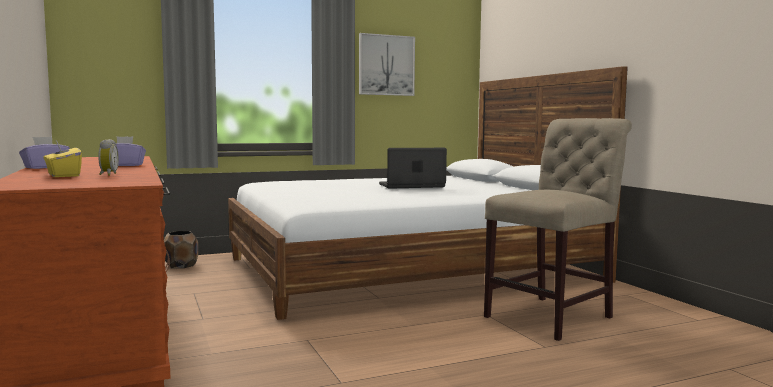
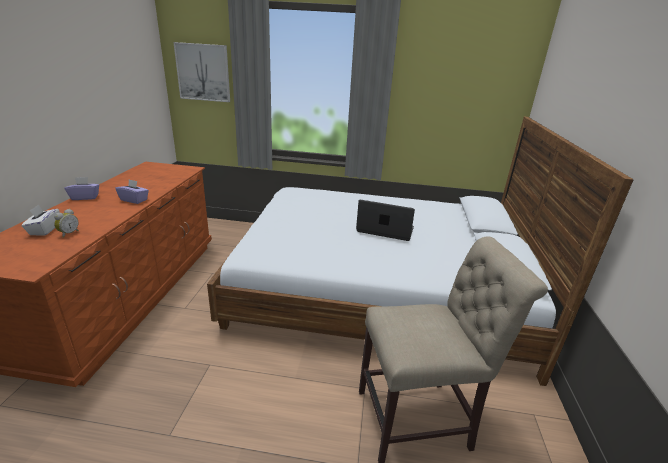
camera: 30 degrees right, 20 degrees up
(63, 175) = (44, 230): yellow tissue box -> white tissue box
(181, 265) = (240, 235): brown planter -> none
(386, 65) = (426, 92): picture -> picture (203, 72)

